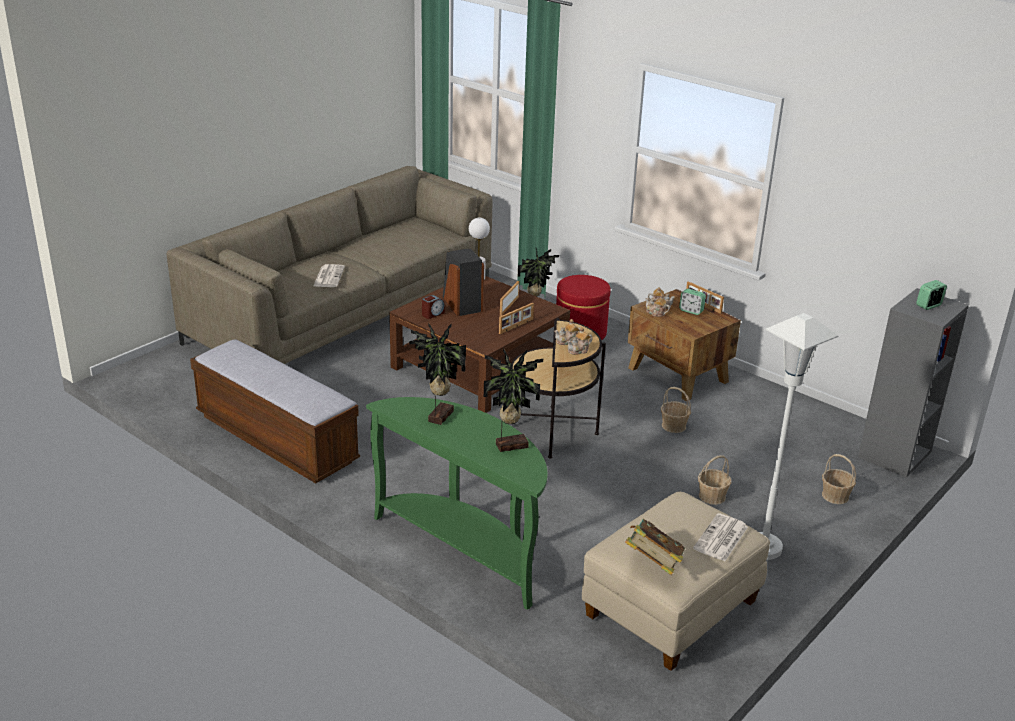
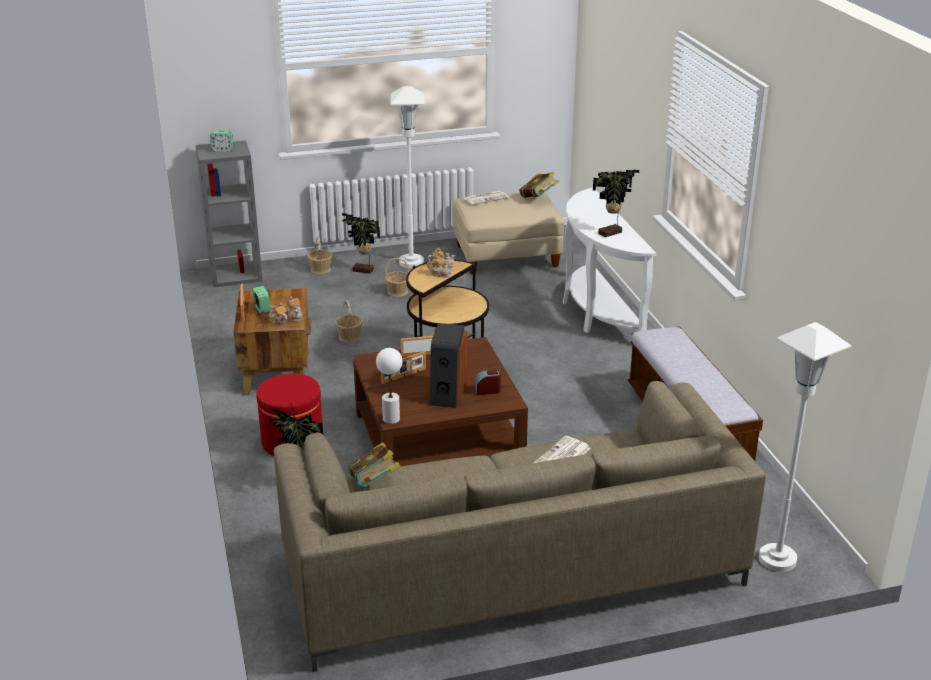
camera: 145 degrees left, 0 degrees up
(161, 365) = (777, 559): none -> white floor lamp
(434, 237) = (375, 483): none -> book
(466, 549) = (596, 314): green console table -> white console table
(510, 445) = (581, 209): potted plant -> potted plant (363, 271)

